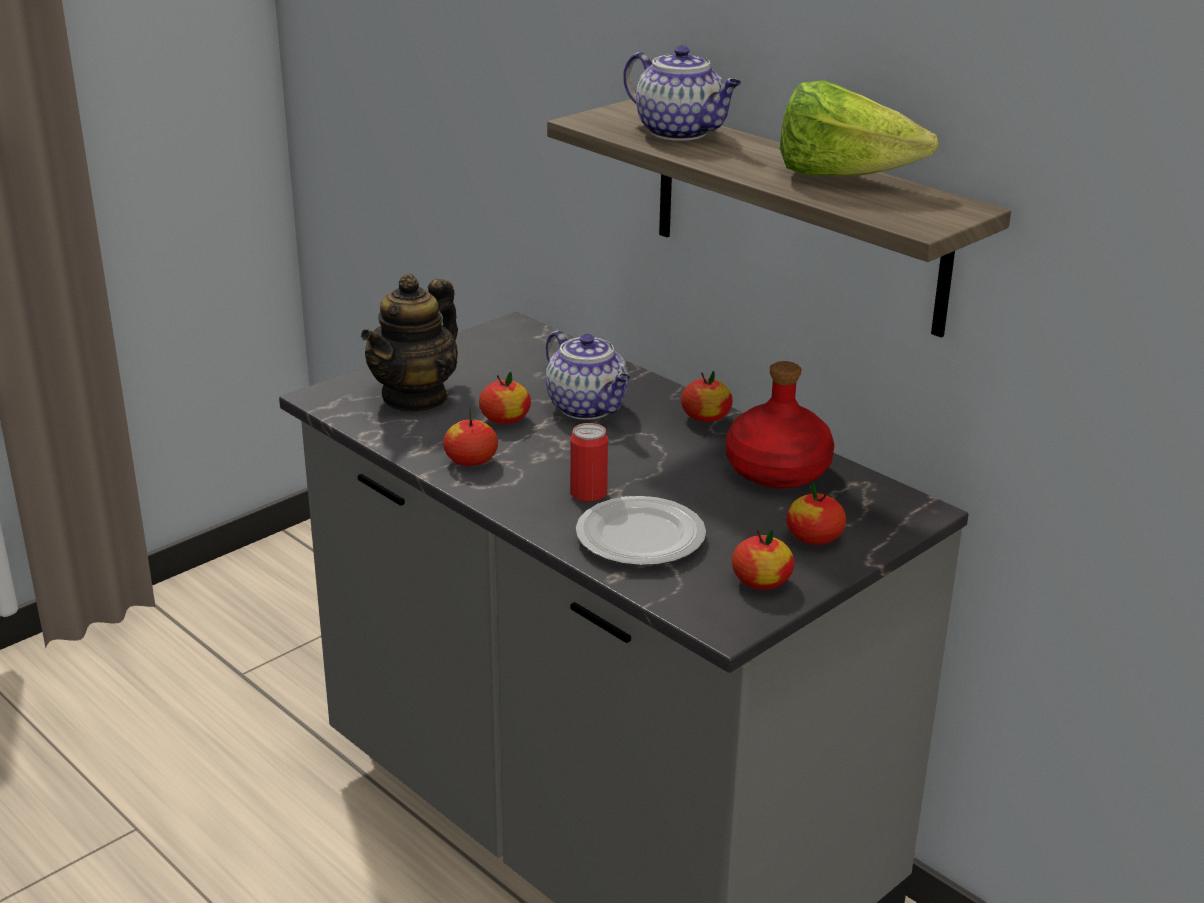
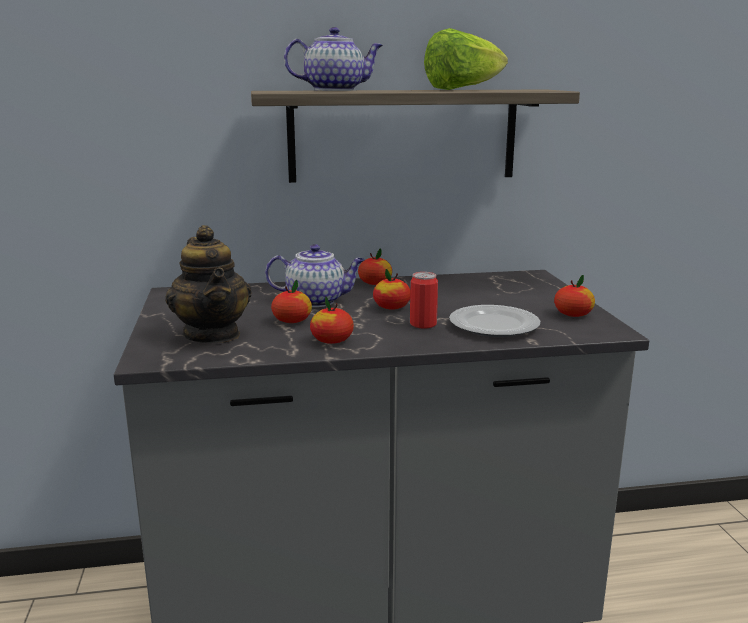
camera: 55 degrees left, 10 degrees down
(777, 471) = (458, 285): red bottle -> none
(814, 537) = (538, 295): apple -> apple (391, 307)

